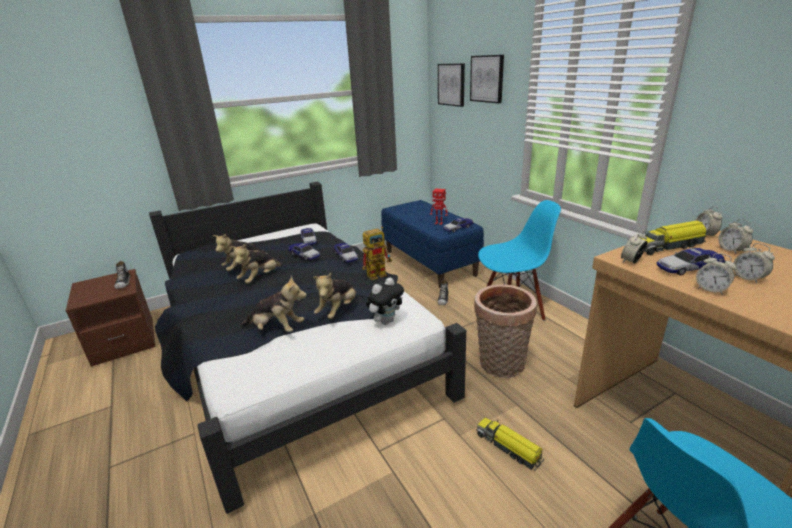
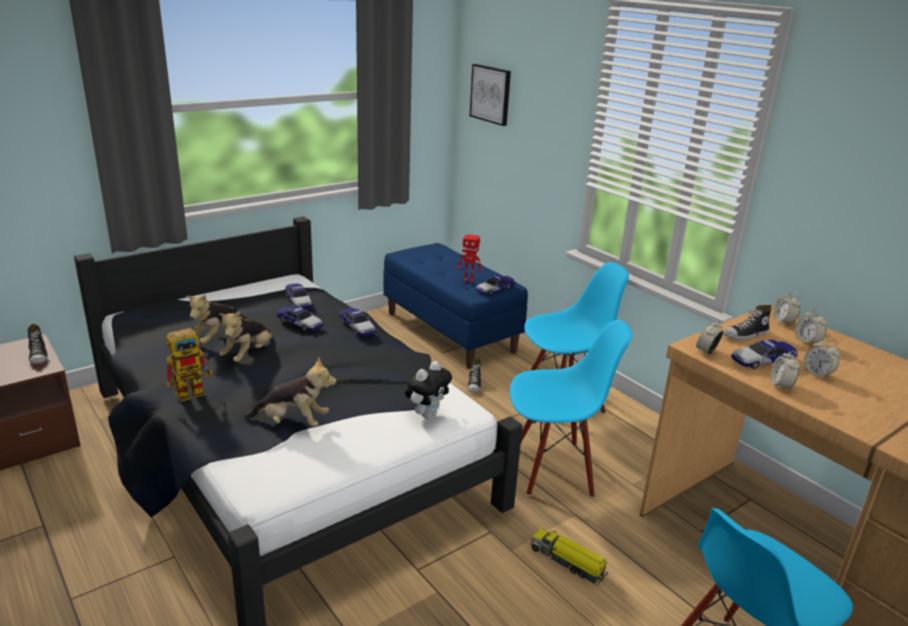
camera: 10 degrees left, 0 degrees up
(338, 310) = (365, 400): plush toy -> none
(379, 273) = (407, 352): toy robot -> toy robot (195, 391)
(487, 79) = (541, 97): picture -> none
(500, 366) = (553, 470): basket -> blue chair
(668, 246) = (745, 335): toy truck -> shoe
(711, 289) = (780, 385): alarm clock -> alarm clock turned 60 degrees clockwise

